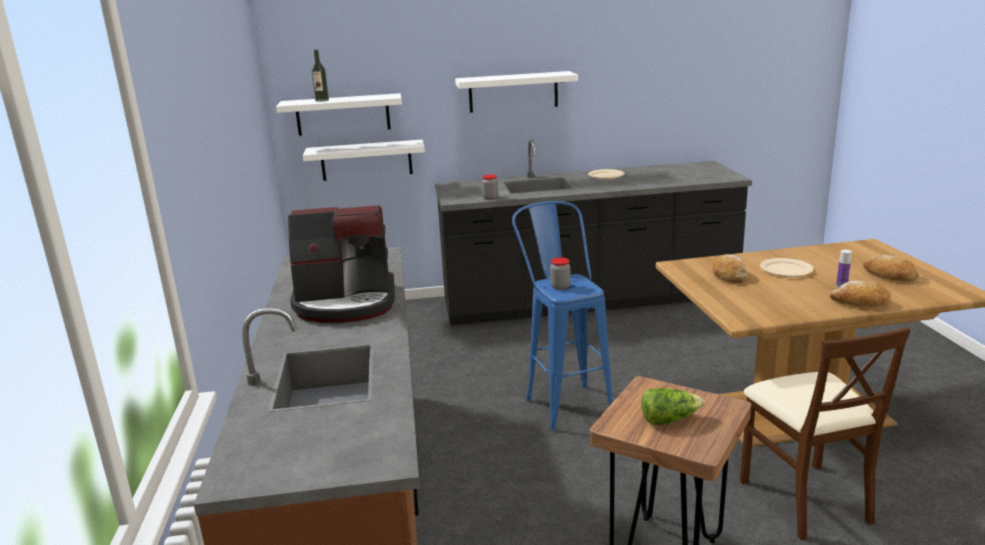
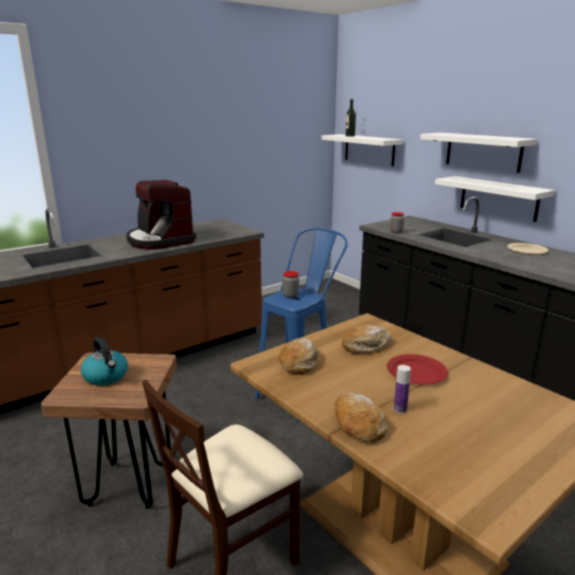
camera: 60 degrees right, 0 degrees up
(366, 160) = (376, 186): white shelf -> white shelf (498, 198)
(669, 419) = (106, 376): lettuce -> kettle
(785, 270) = (416, 372): beige plate -> red plate
(889, 276) = (477, 442): bread -> bread (299, 362)

